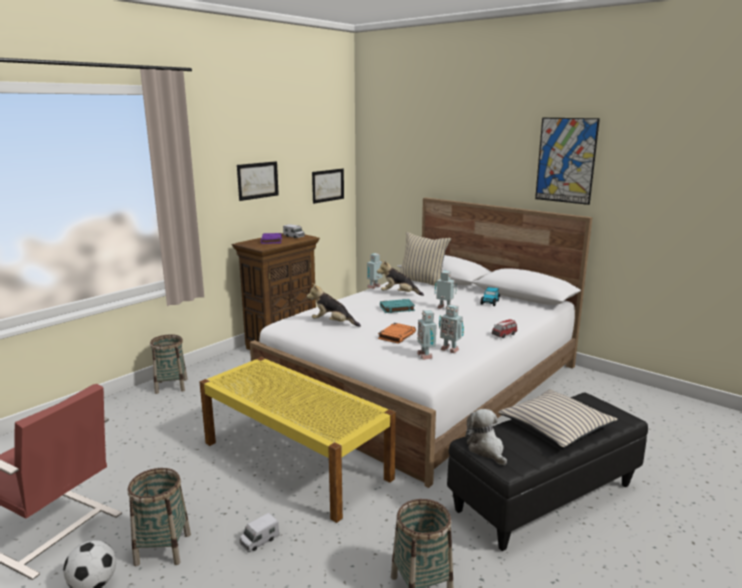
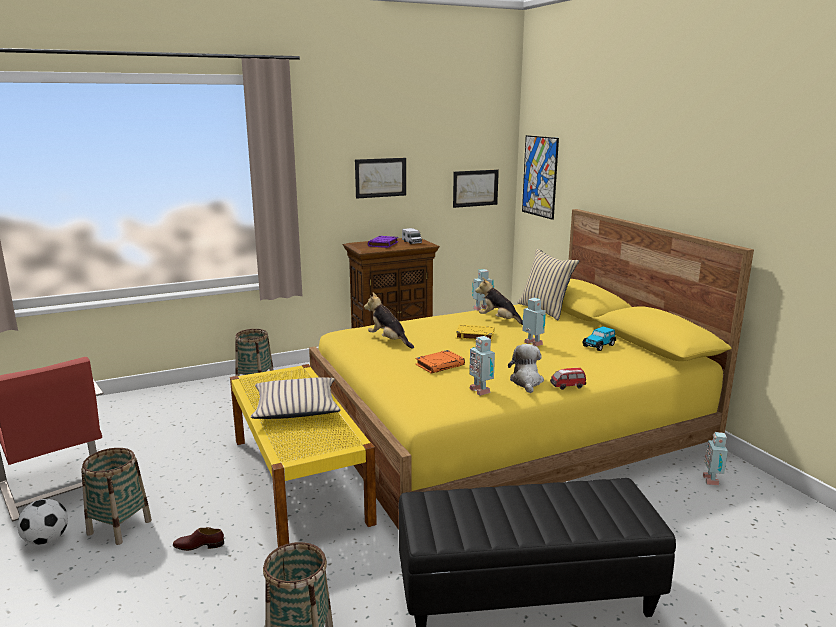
camera: 25 degrees right, 0 degrees up
(259, 540) = (199, 545): toy truck -> brown shoe
(396, 308) = (474, 335): turquoise book -> yellow book
(425, 383) = (506, 431): white bed -> yellow bed
(426, 356) = (444, 392): toy robot -> toy robot (712, 480)
(486, 449) = (426, 512): plush toy -> plush toy (526, 382)
(555, 427) = (538, 508): beige pillow -> beige pillow (296, 408)
(566, 160) = (729, 169): picture -> picture (540, 176)

